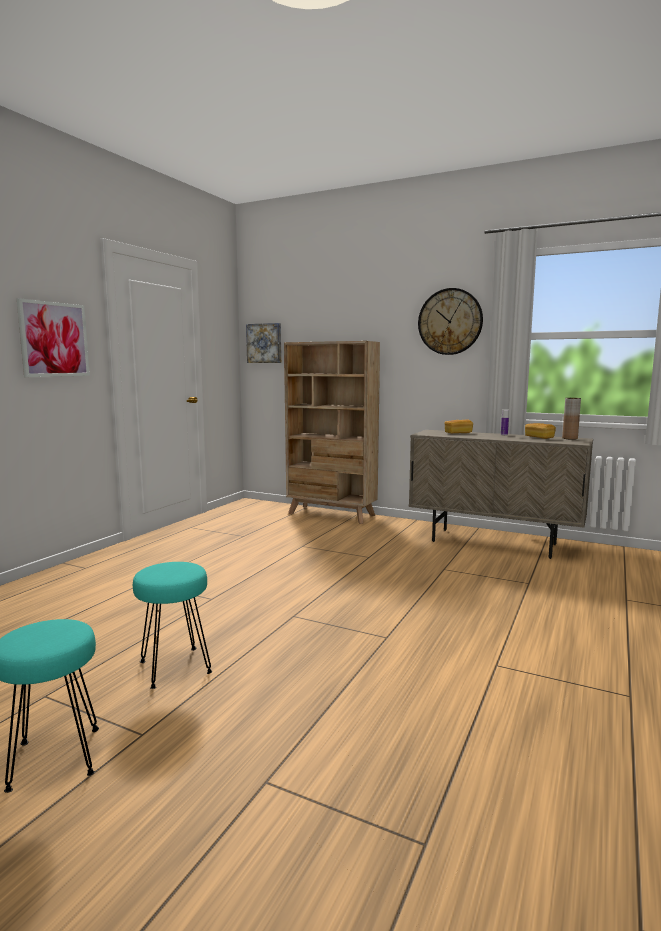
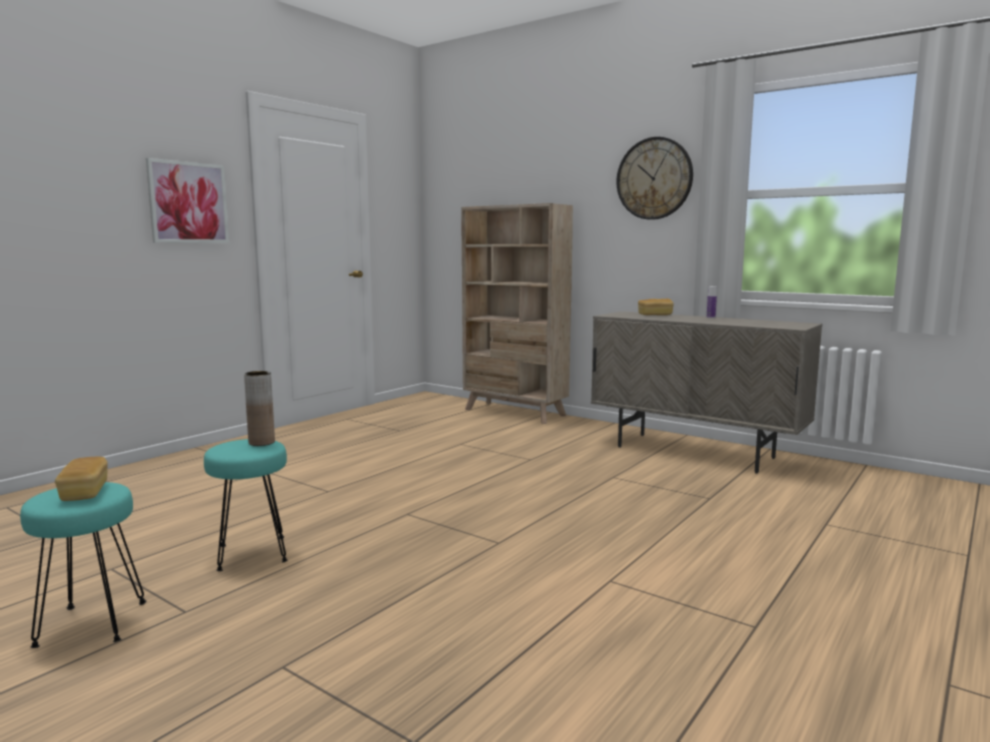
camera: 10 degrees right, 0 degrees up
(264, 343) = (447, 209): picture -> none
(539, 437) = (751, 321): bread -> bread (84, 493)
(569, 438) = (790, 323): brown vase -> brown vase (261, 442)

